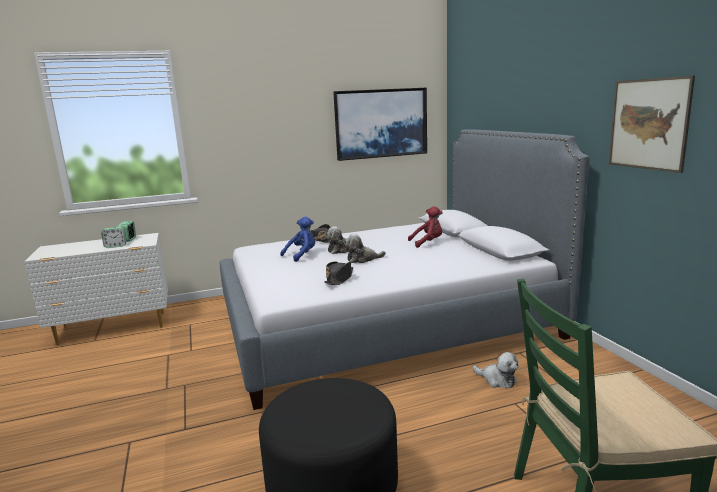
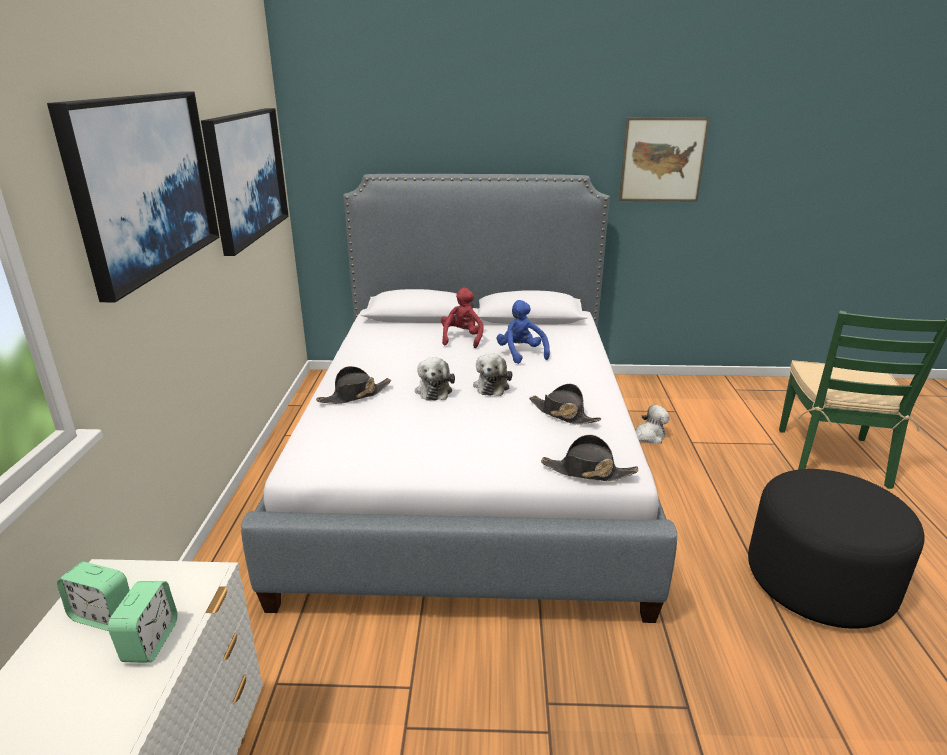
camera: 70 degrees left, 10 degrees up
(269, 292) = (587, 471): none -> black hat
(270, 116) = (145, 185): none -> picture
(302, 255) = (421, 423): blue plush toy -> blue plush toy (521, 353)

